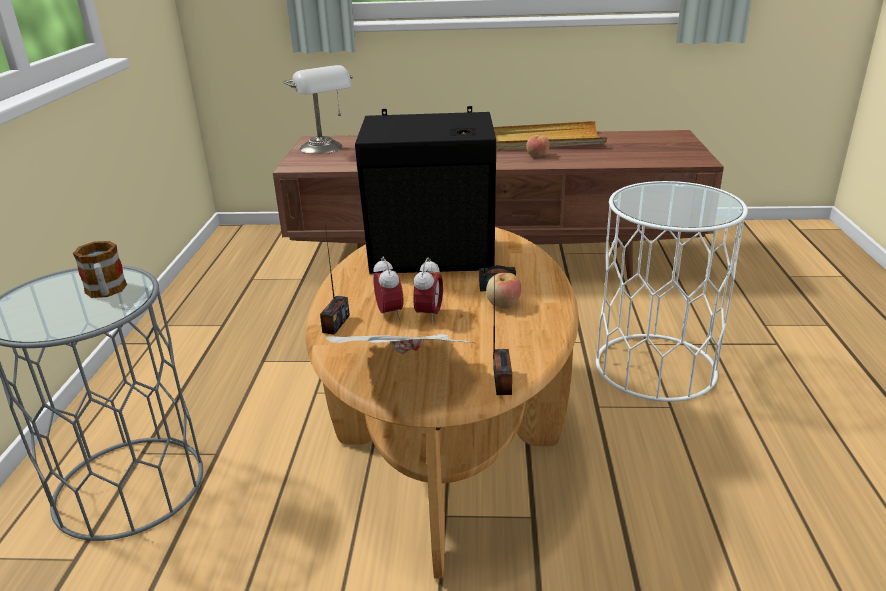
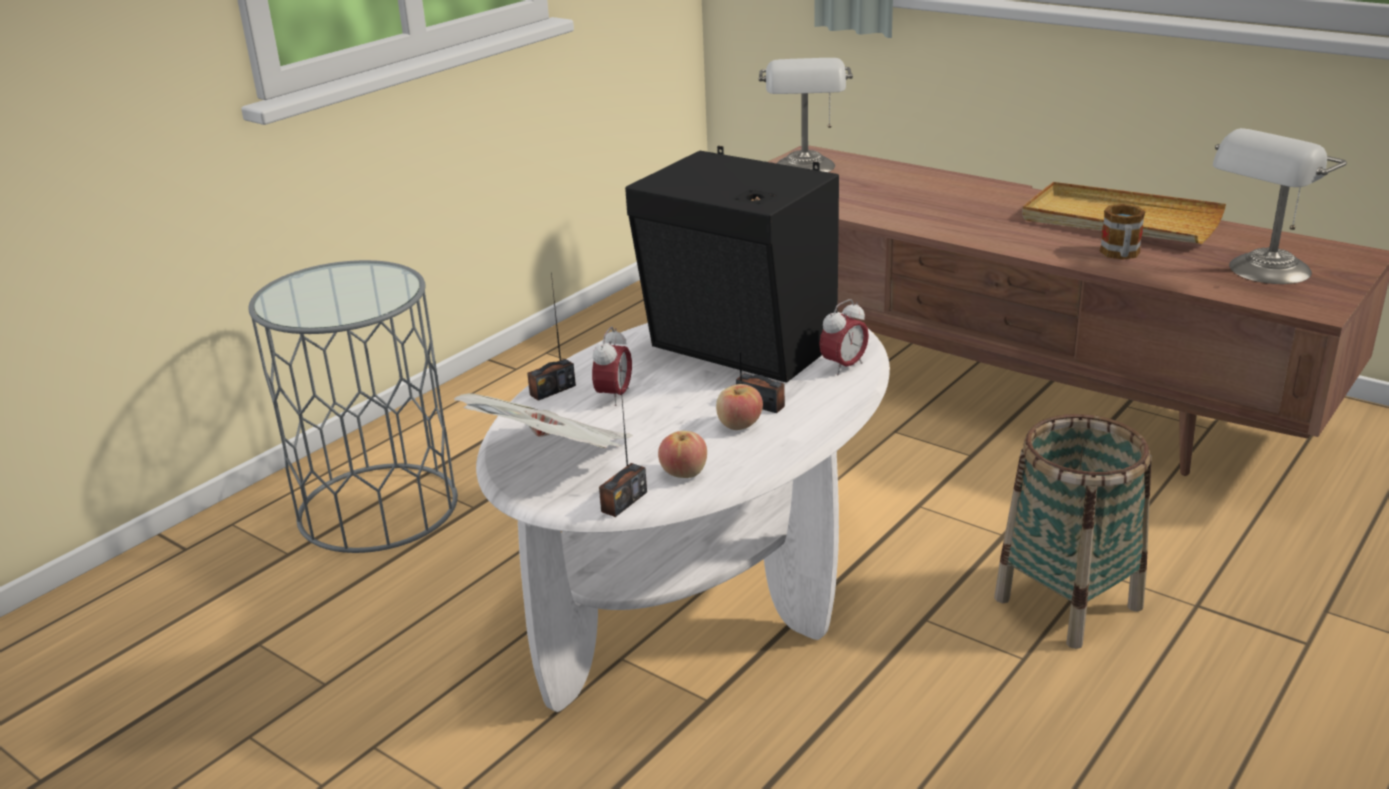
camera: 35 degrees right, 0 degrees up
(106, 292) = (370, 293): mug -> mug (1120, 255)
(429, 315) = (649, 411): alarm clock -> alarm clock (843, 367)
(447, 442) = (702, 587): brown coffee table -> white coffee table
(537, 155) = (1069, 241): apple -> apple (683, 473)
(652, 151) = (1262, 274): none -> white table lamp
(656, 366) = (1068, 603): white side table -> basket

